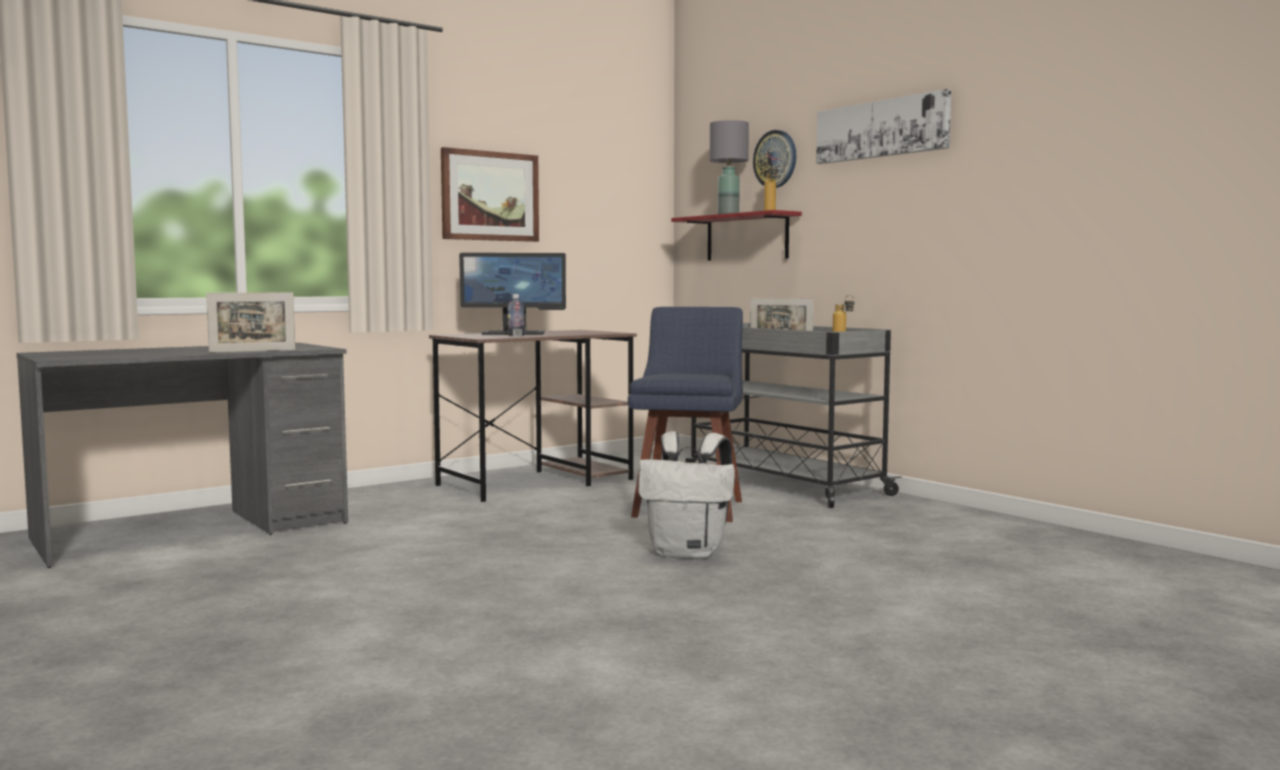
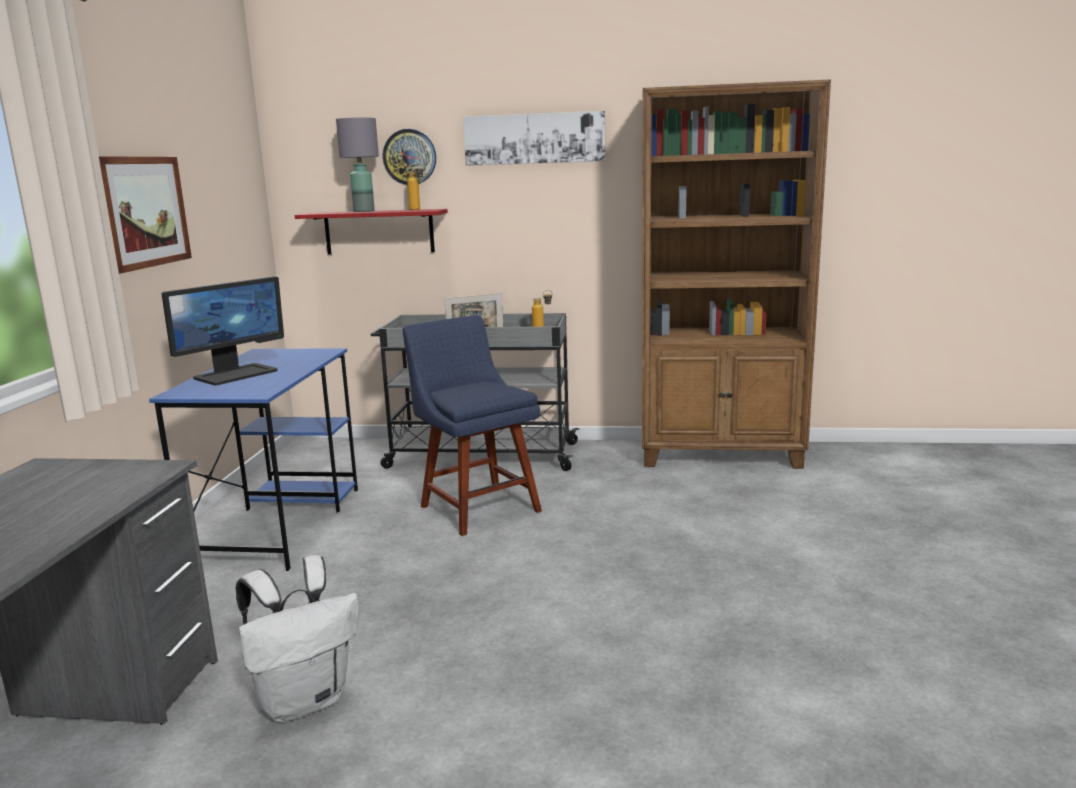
camera: 45 degrees left, 10 degrees up
(252, 351) = (107, 504): picture frame -> none
(516, 336) = (270, 381): bottle -> none
(537, 482) = (279, 523): brown desk -> blue desk
(689, 553) = (592, 558): white backpack -> white backpack (304, 700)
(1037, 536) = (721, 455): none -> brown bookcase

